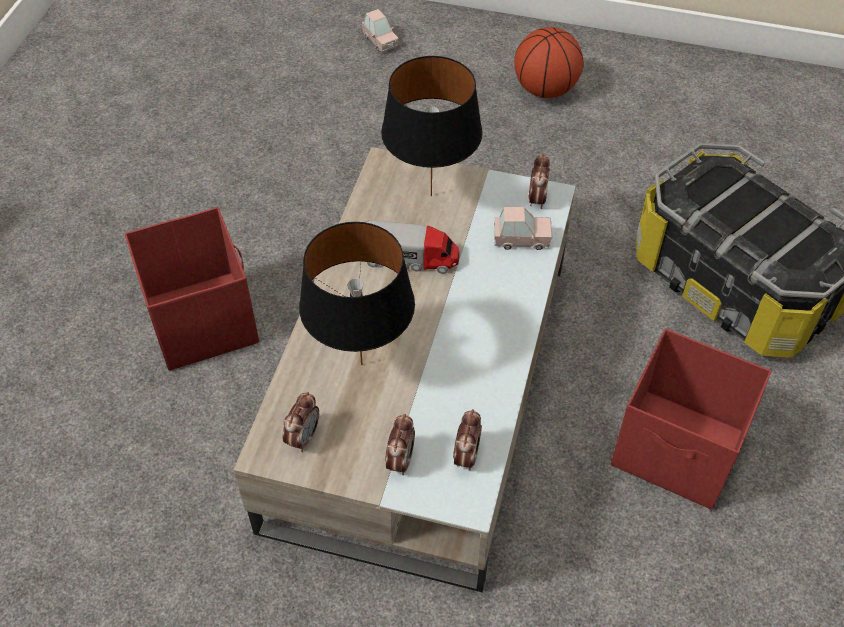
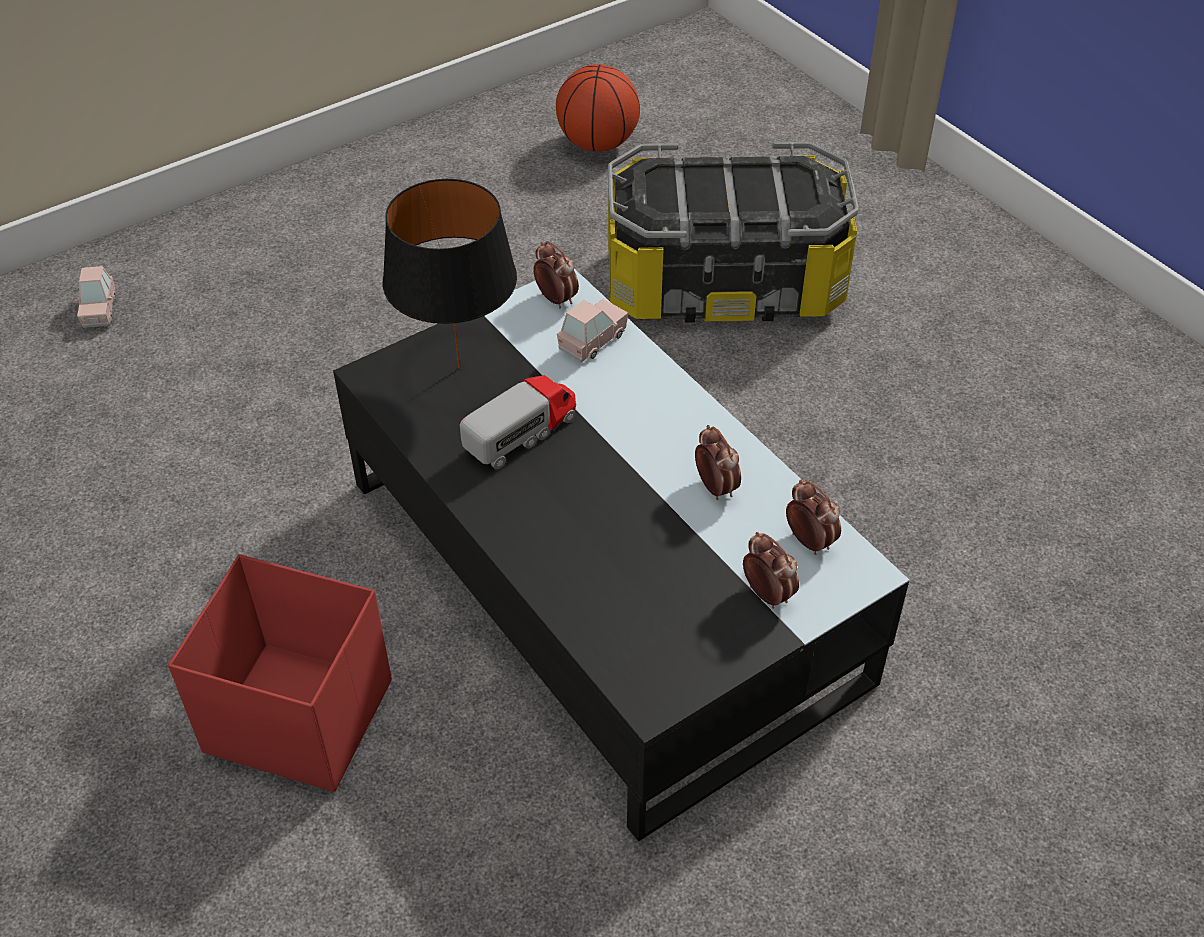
camera: 50 degrees left, 5 degrees down
(303, 437) = (662, 656): alarm clock -> alarm clock (715, 487)
(361, 365) = (619, 554): black table lamp -> none
(380, 41) = (99, 311): pink toy car -> pink toy car turned 75 degrees clockwise
(421, 388) = (602, 578): beige coffee table -> black coffee table
(545, 89) = (343, 240): basketball -> basketball (597, 143)
(678, 450) = (859, 441): red storage box -> none

